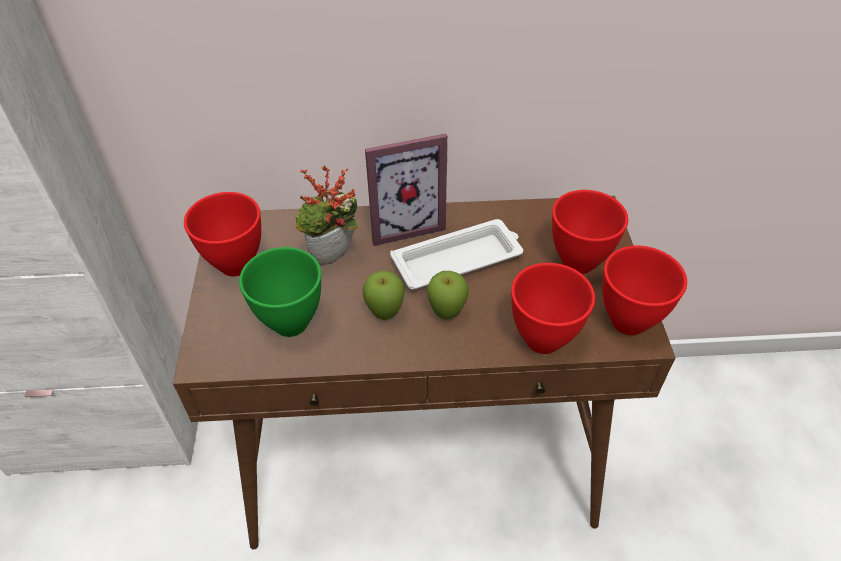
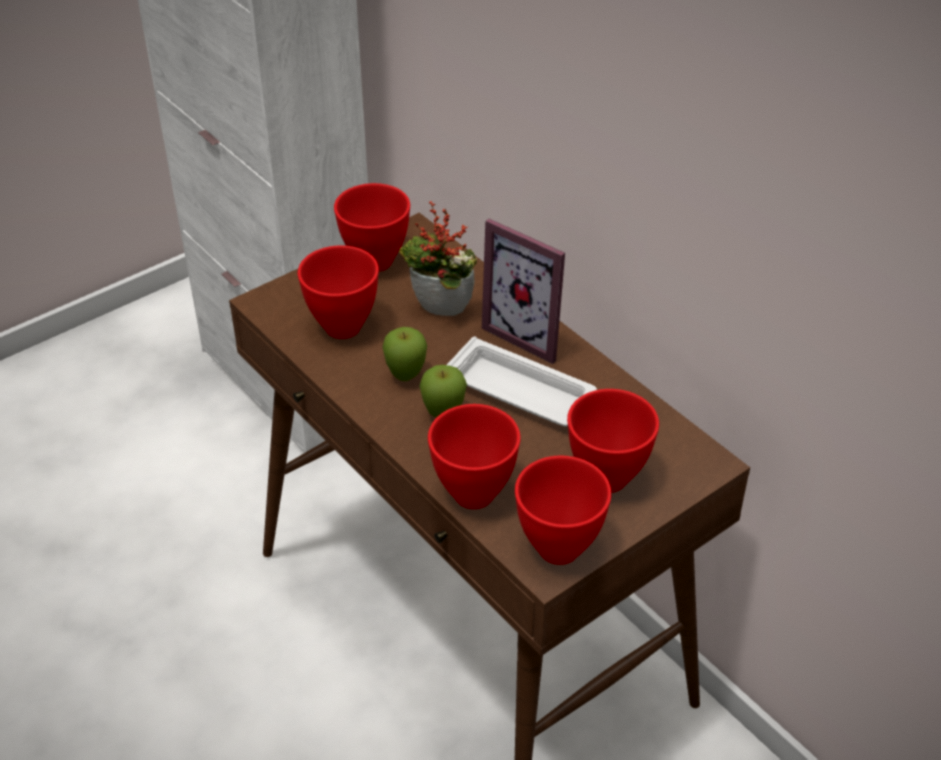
camera: 55 degrees right, 5 degrees down
(289, 324) = (341, 326): green bowl -> red bowl

